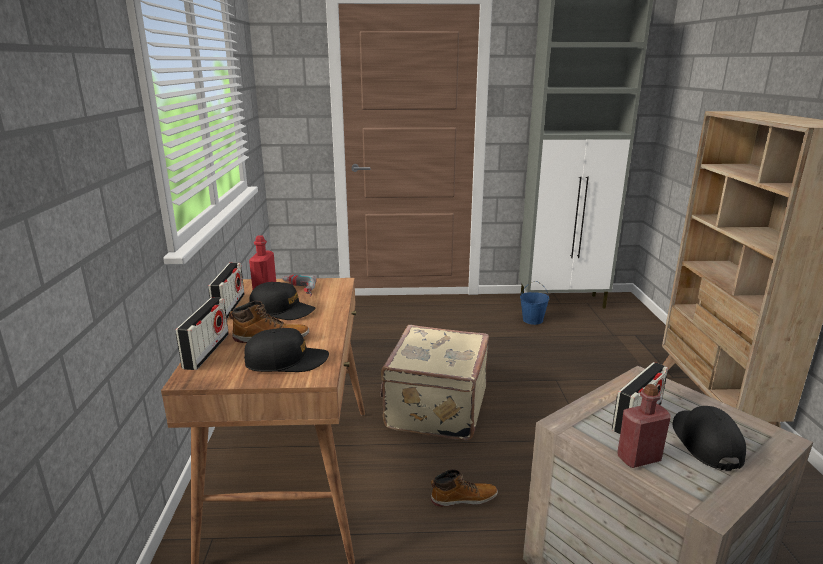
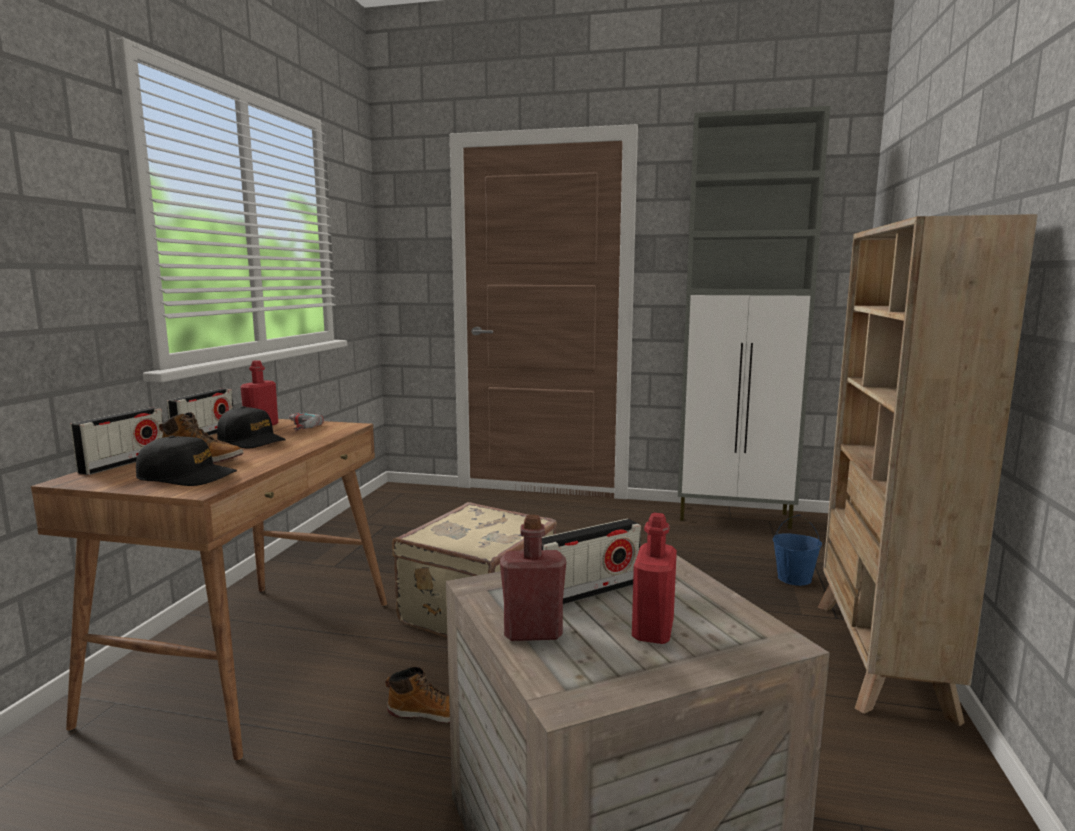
camera: 15 degrees right, 10 degrees down
(533, 320) = (678, 532): blue bucket -> blue bucket (794, 578)
(705, 442) = (653, 630): black cap -> red bottle

